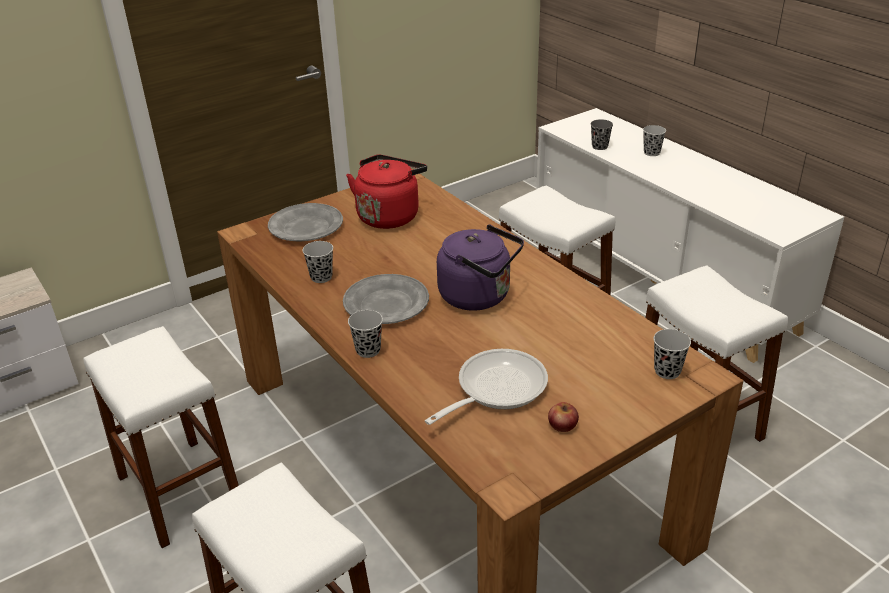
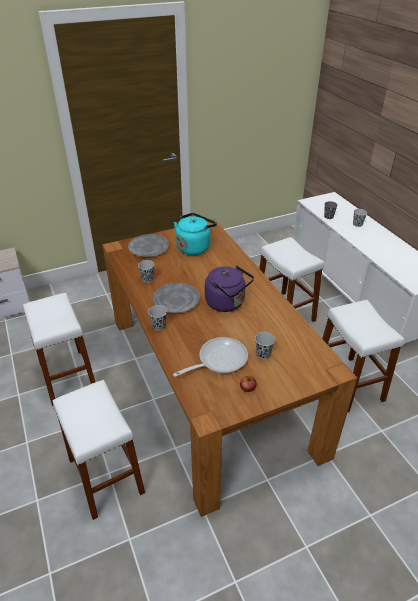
camera: 10 degrees right, 5 degrees up
(389, 215) = (194, 247): red kettle -> turquoise kettle
(667, 371) = (316, 365): black cup -> black cup (263, 354)

